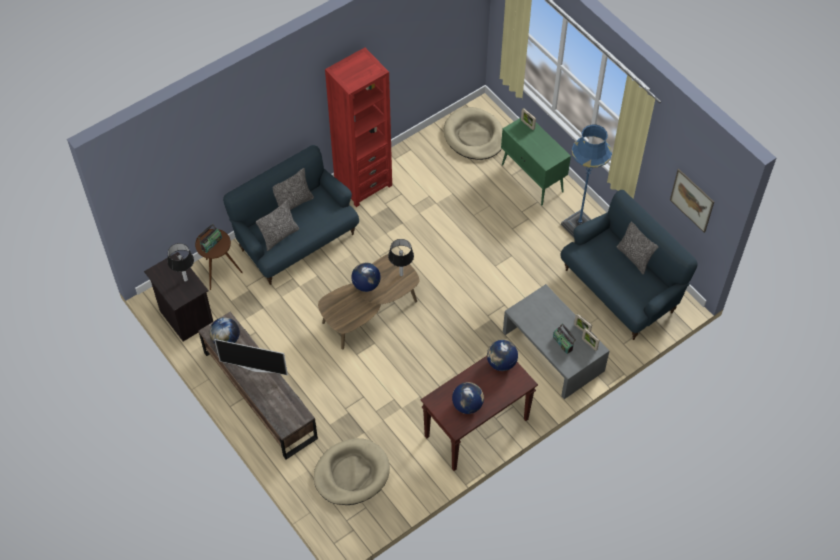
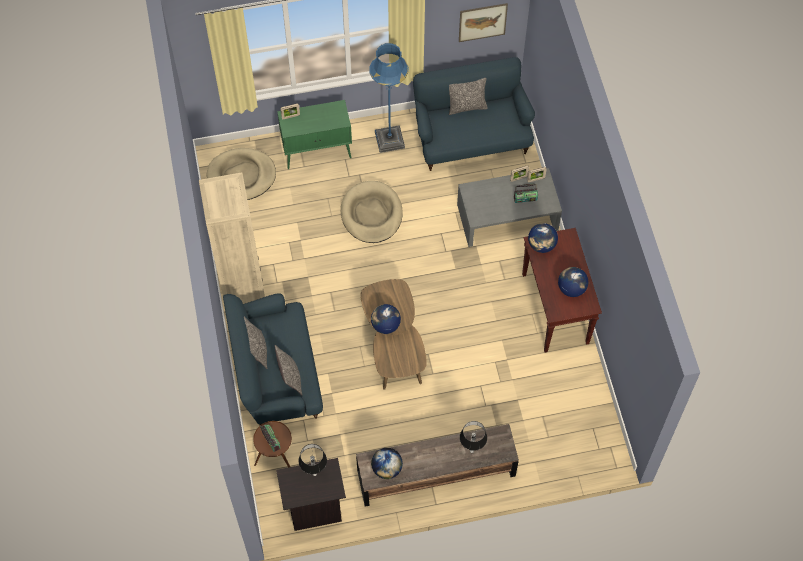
camera: 65 degrees left, 5 degrees up
(255, 368) = (431, 455): television -> none
(351, 473) = (554, 426): beige dog bed -> beige dog bed (371, 214)
(363, 184) = (243, 291): red bookcase -> beige bookcase
(401, 274) = (390, 292): table lamp -> table lamp (472, 451)

